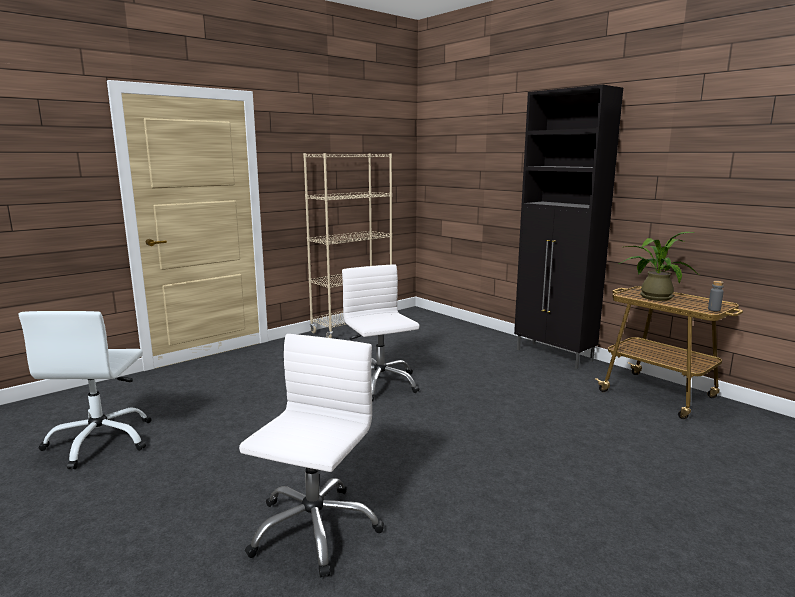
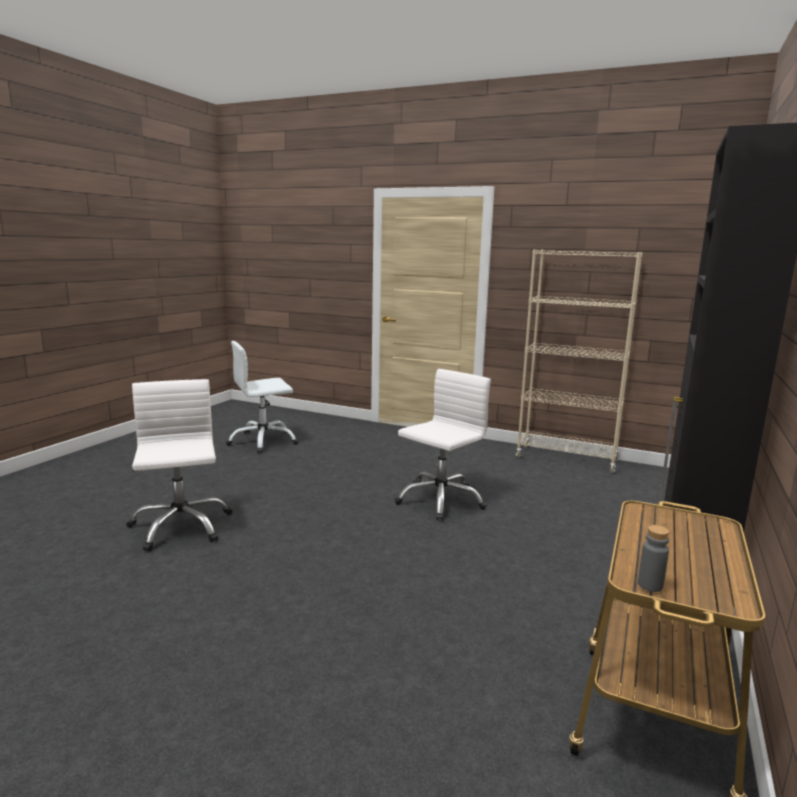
camera: 65 degrees right, 0 degrees up
(313, 528) = (180, 526): white office chair -> white office chair turned 105 degrees counterclockwise
(652, 296) = (672, 532): potted plant -> none

